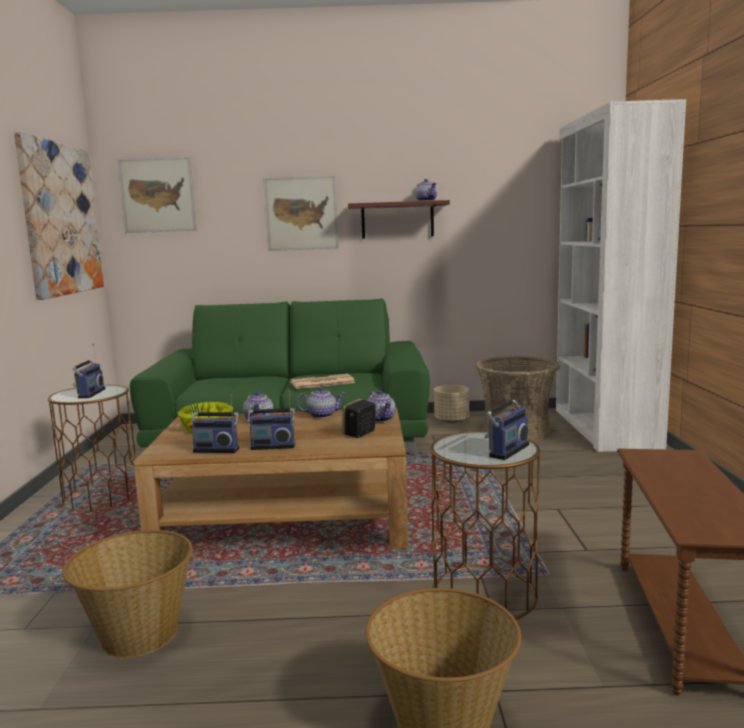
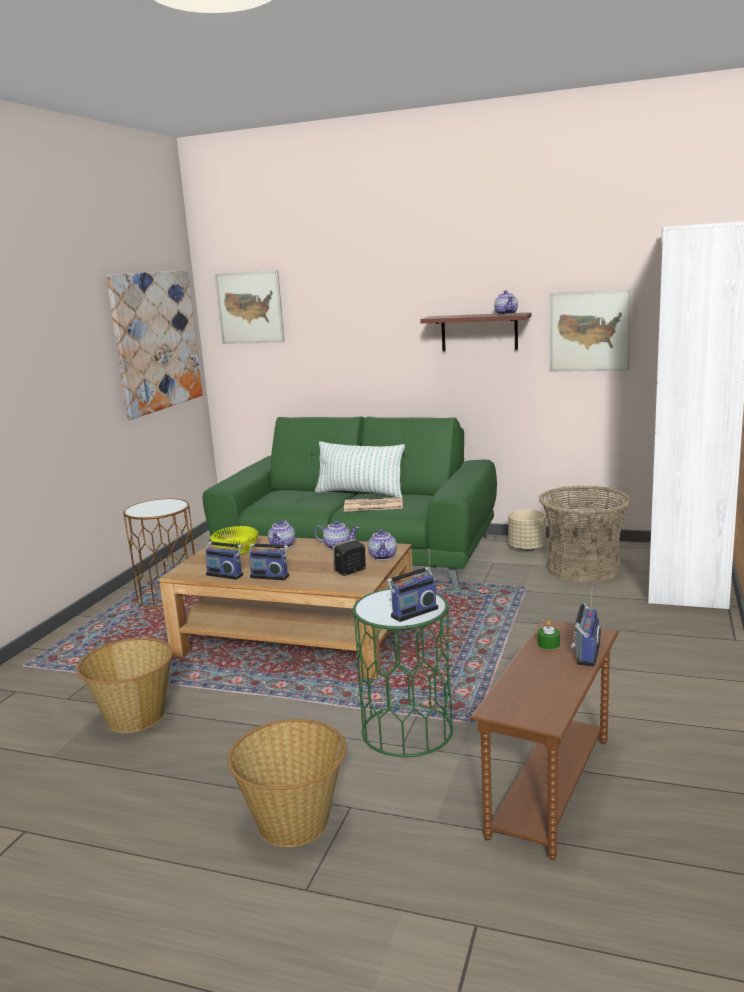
camera: 20 degrees right, 5 degrees up
(89, 393) = (156, 508): radio -> radio (585, 653)
(297, 375) = (360, 493): none -> pillow
(301, 213) = (382, 325): picture -> picture (589, 331)
(484, 593) = (407, 730): brown side table -> green side table
(657, 468) = (548, 644): none -> green candle

